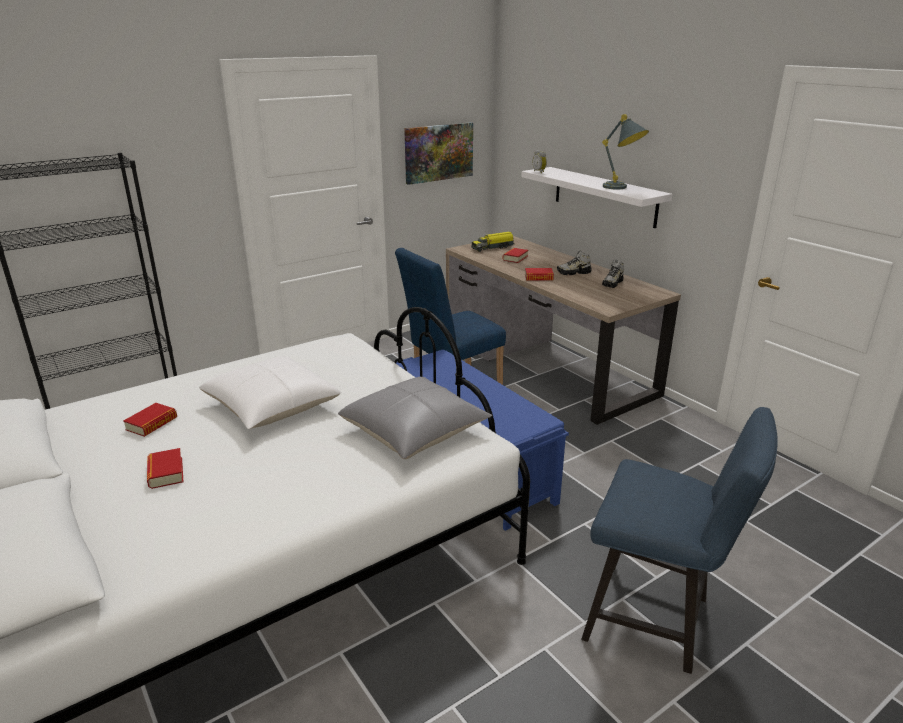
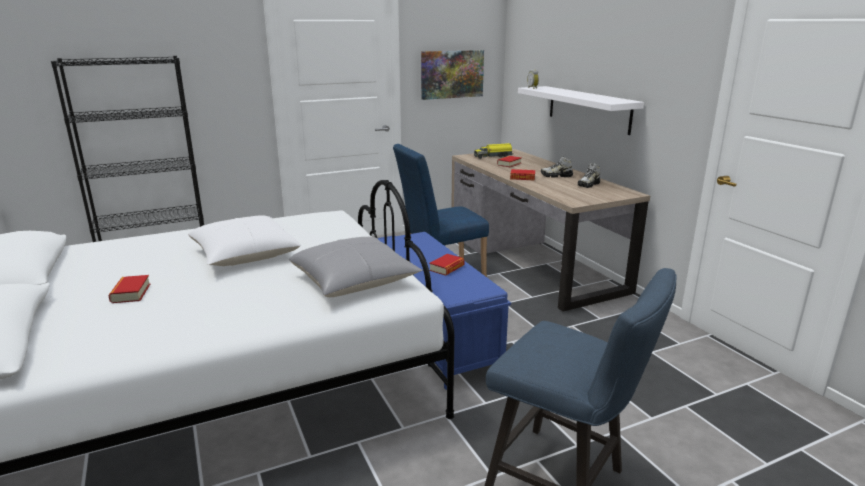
camera: 10 degrees right, 5 degrees down
(151, 424) = (142, 259): book -> book (447, 268)
(621, 188) = (598, 98): grey table lamp -> none

